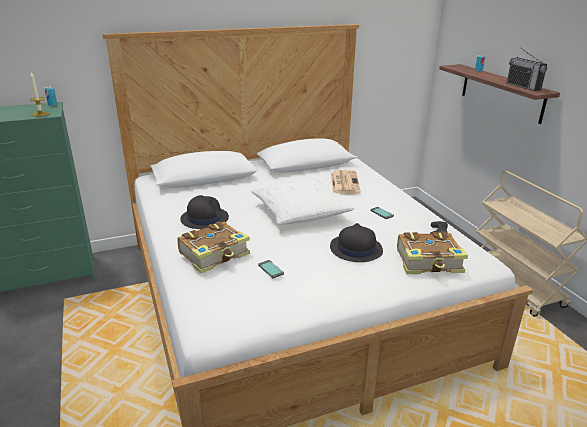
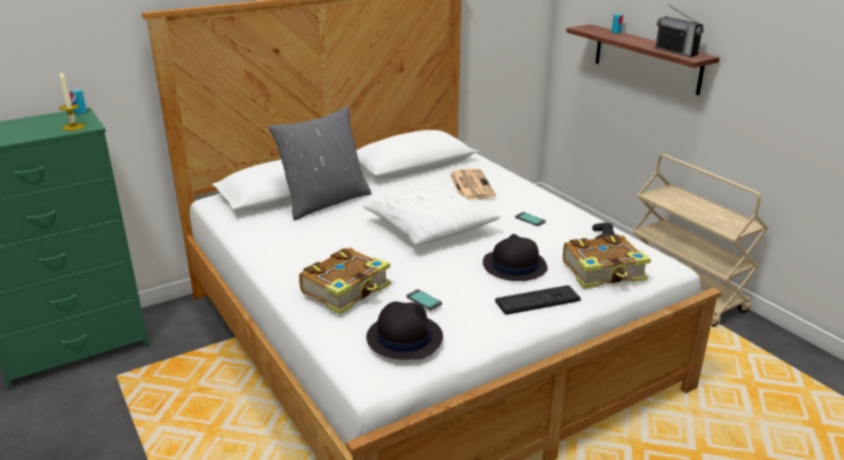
camera: 10 degrees left, 0 degrees up
(204, 218) = (312, 247): black hat -> black hat (404, 337)
(229, 185) = (325, 202): none -> grey pillow
(364, 280) = (537, 300): none -> keyboard

